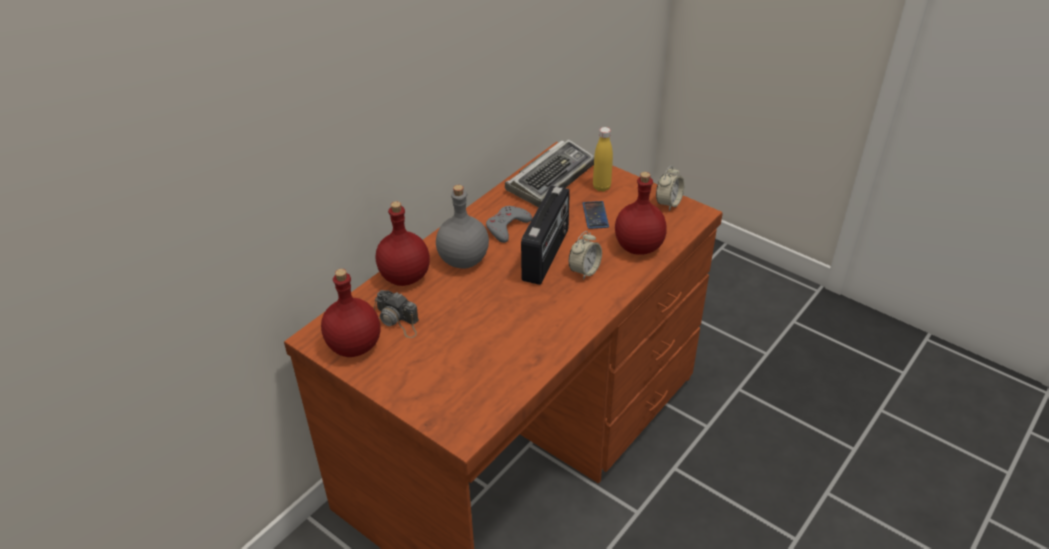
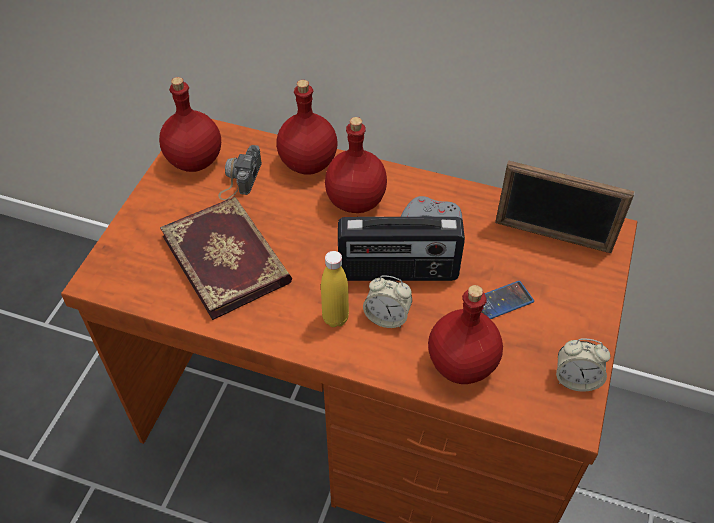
camera: 70 degrees right, 10 degrees up
(463, 259) = (356, 200): grey bottle -> red bottle
(484, 344) = (228, 258): none -> book
(551, 178) = (552, 236): keyboard -> picture frame
(601, 187) = (566, 293): yellow bottle -> yellow bottle (335, 318)

